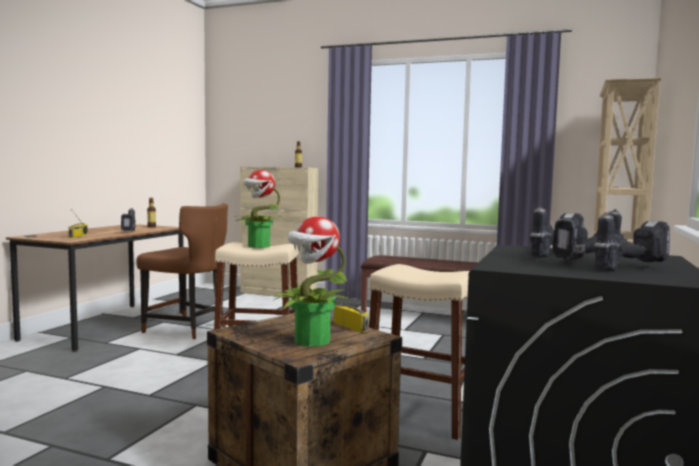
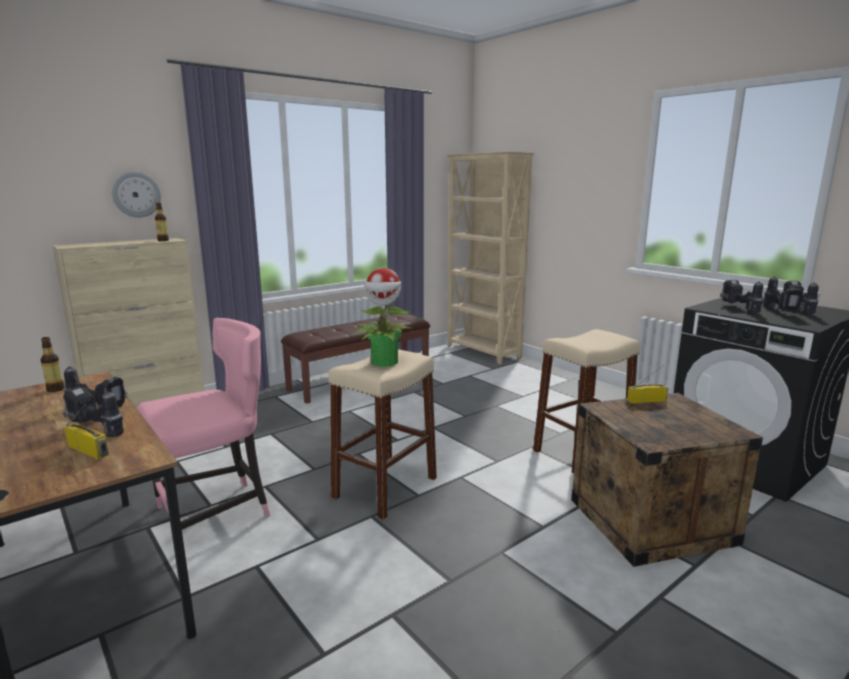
camera: 60 degrees left, 10 degrees up
(103, 234) = (94, 429): none -> power drill
(187, 329) = (216, 513): brown chair -> pink chair
(299, 137) = (136, 194): none -> wall clock
(311, 341) = (689, 420): potted plant -> none

